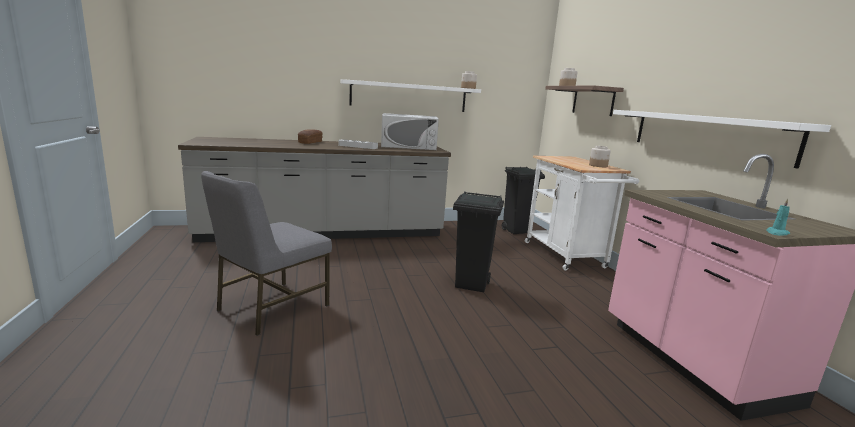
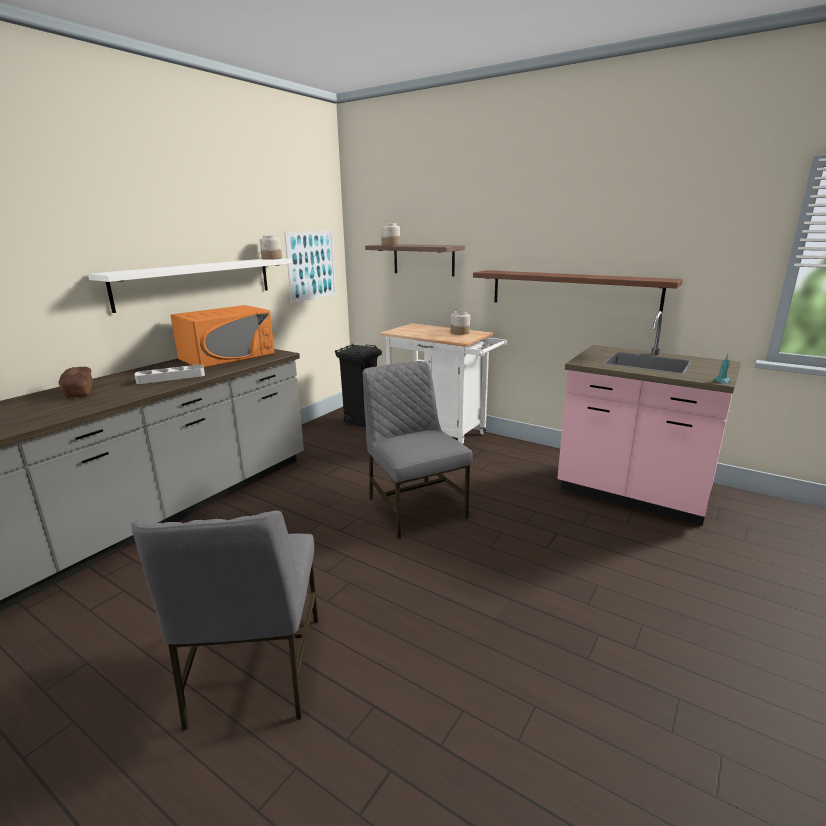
camera: 40 degrees left, 5 degrees up
(408, 146) = (227, 356): white microwave -> orange microwave
(472, 285) = (414, 507): black trash can -> grey chair
(509, 100) = (311, 265): none -> picture
(706, 134) = (572, 291): white shelf -> brown shelf

